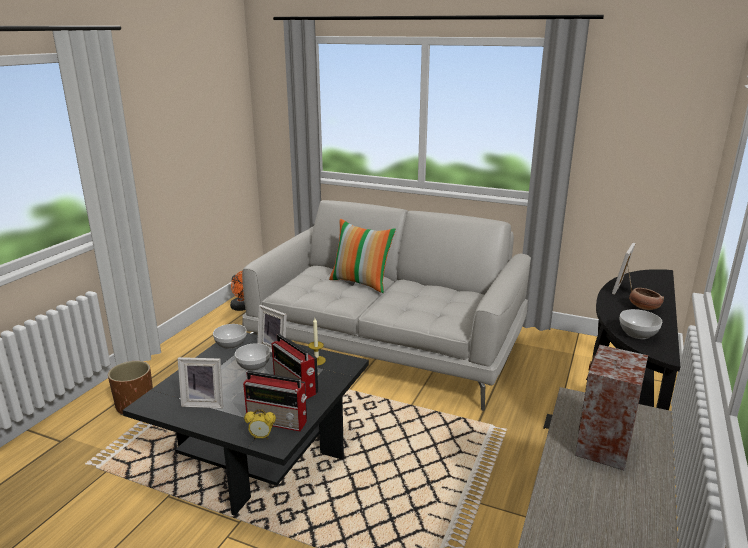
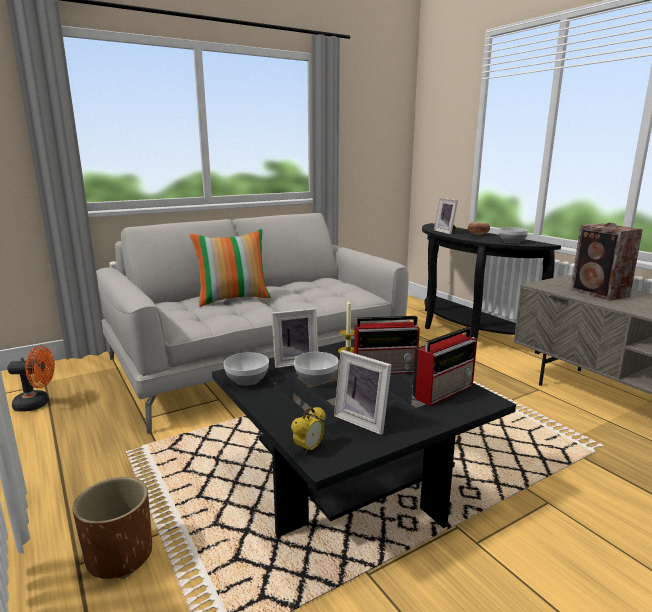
camera: 55 degrees left, 5 degrees down
(204, 402) = (363, 420): picture frame -> picture frame turned 90 degrees clockwise
(261, 437) = (468, 405): alarm clock -> alarm clock (309, 449)

